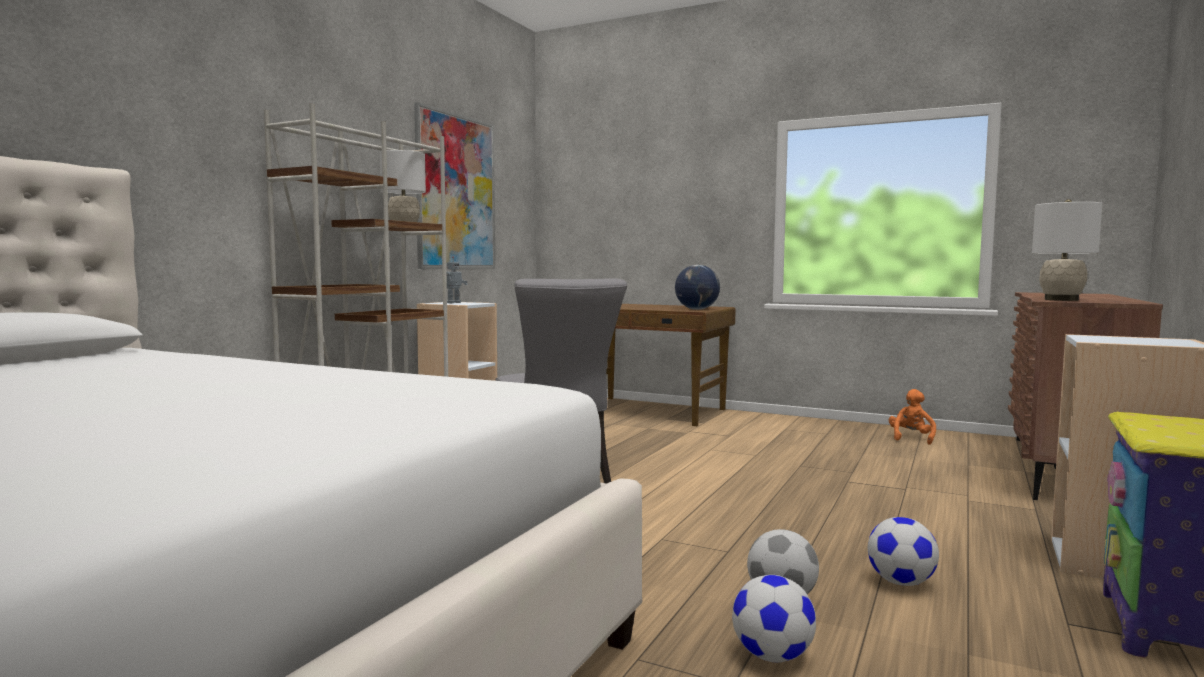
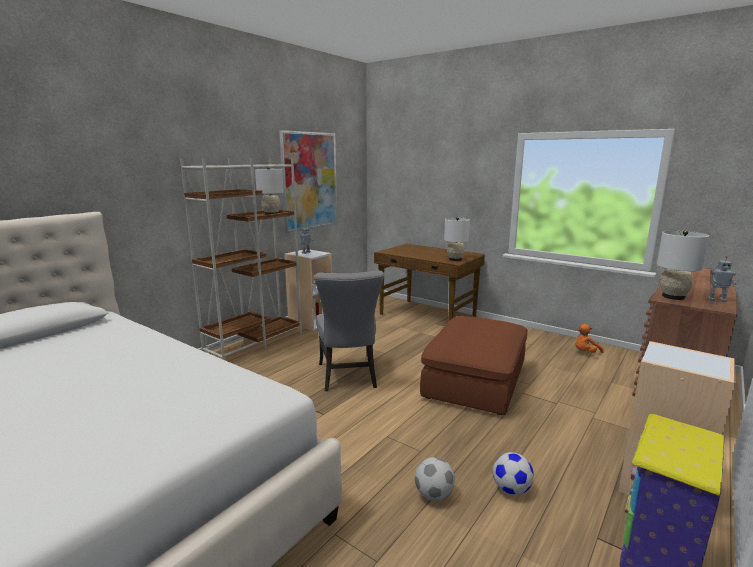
camera: 10 degrees right, 10 degrees up
(696, 309) = (455, 259): globe -> white table lamp
(769, 474) = (475, 382): none -> brown ottoman
(772, 656) = (408, 542): football -> none
(911, 438) = (585, 352): orange plush toy -> orange plush toy turned 150 degrees counterclockwise
(1120, 300) = (716, 300): none -> toy robot

